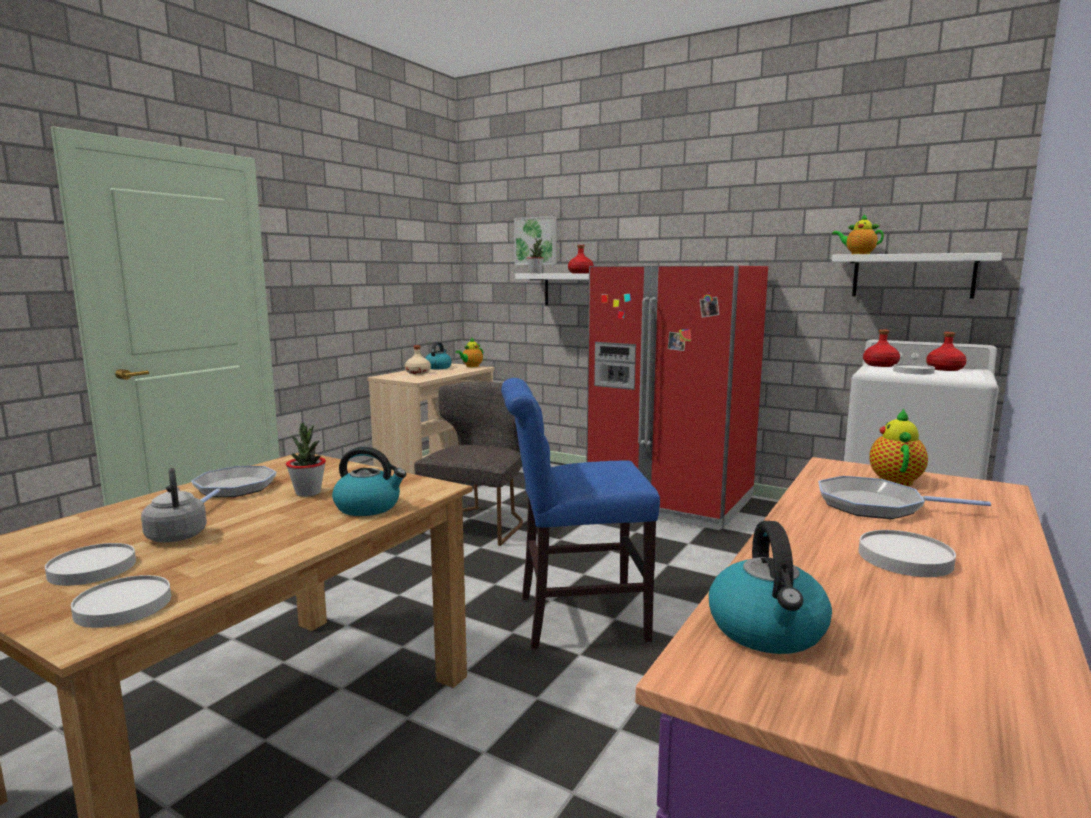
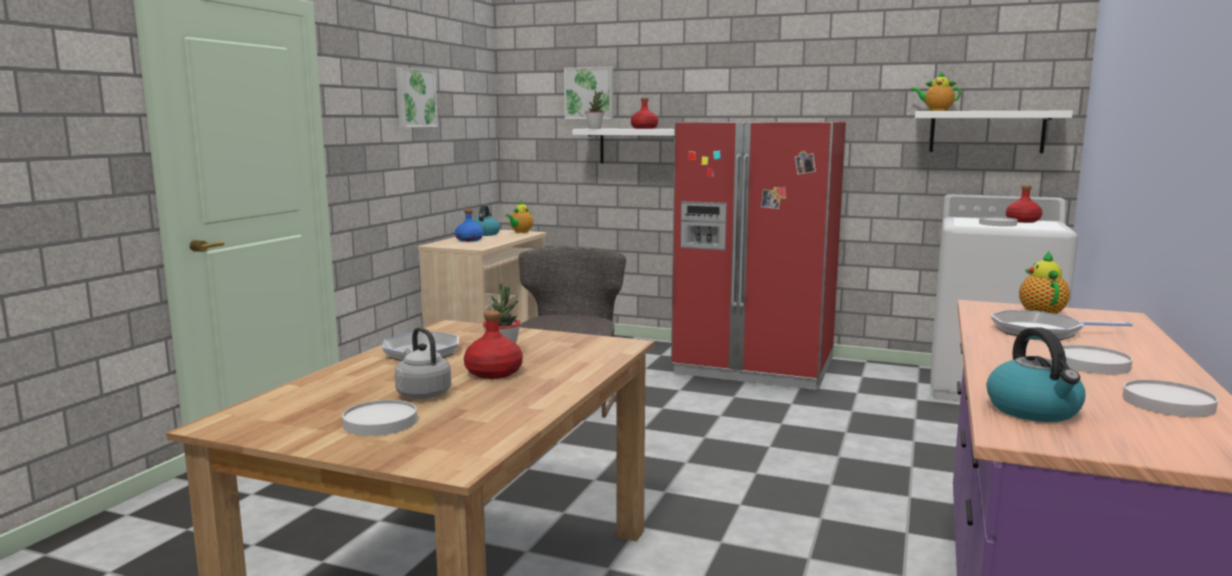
camera: 10 degrees left, 0 degrees up
(124, 606) = (456, 445): white plate -> white plate (1168, 403)
(368, 245) = (414, 98): none -> picture
(369, 507) = (578, 362): kettle -> none
(418, 373) = (469, 240): beige bottle -> blue bottle
(574, 618) = (717, 476): blue chair -> none
(879, 365) = (962, 219): red bottle -> red bottle (493, 372)

